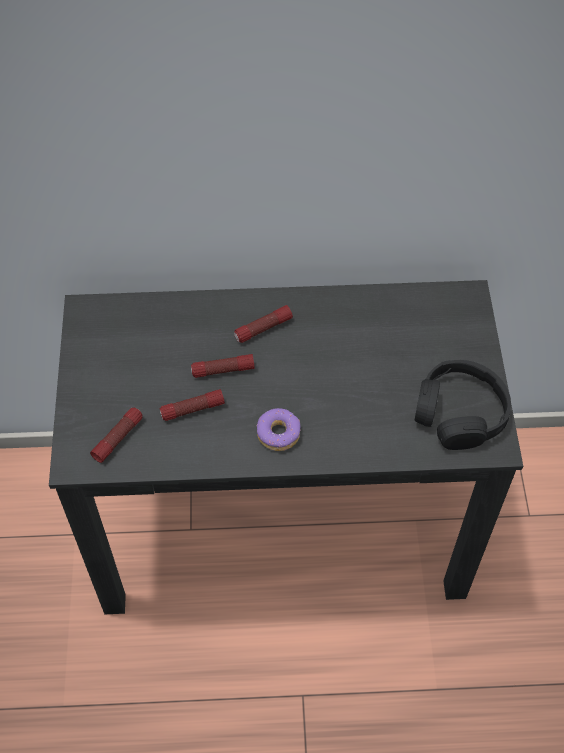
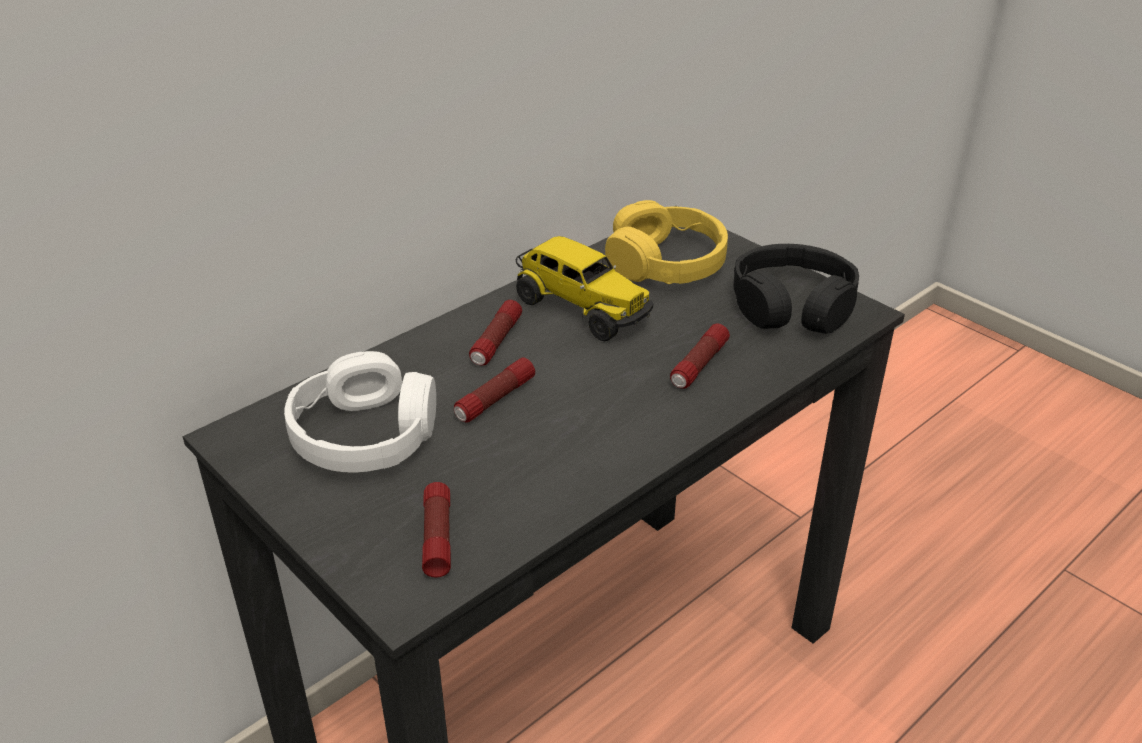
camera: 40 degrees left, 20 degrees down
(142, 351) = (365, 435): none -> white headphones
(192, 409) = (503, 454): flashlight -> flashlight (699, 365)
(279, 434) = (636, 419): donut -> none
(333, 333) = (581, 309): none -> toy truck
(423, 328) = (666, 262): none -> yellow headphones

